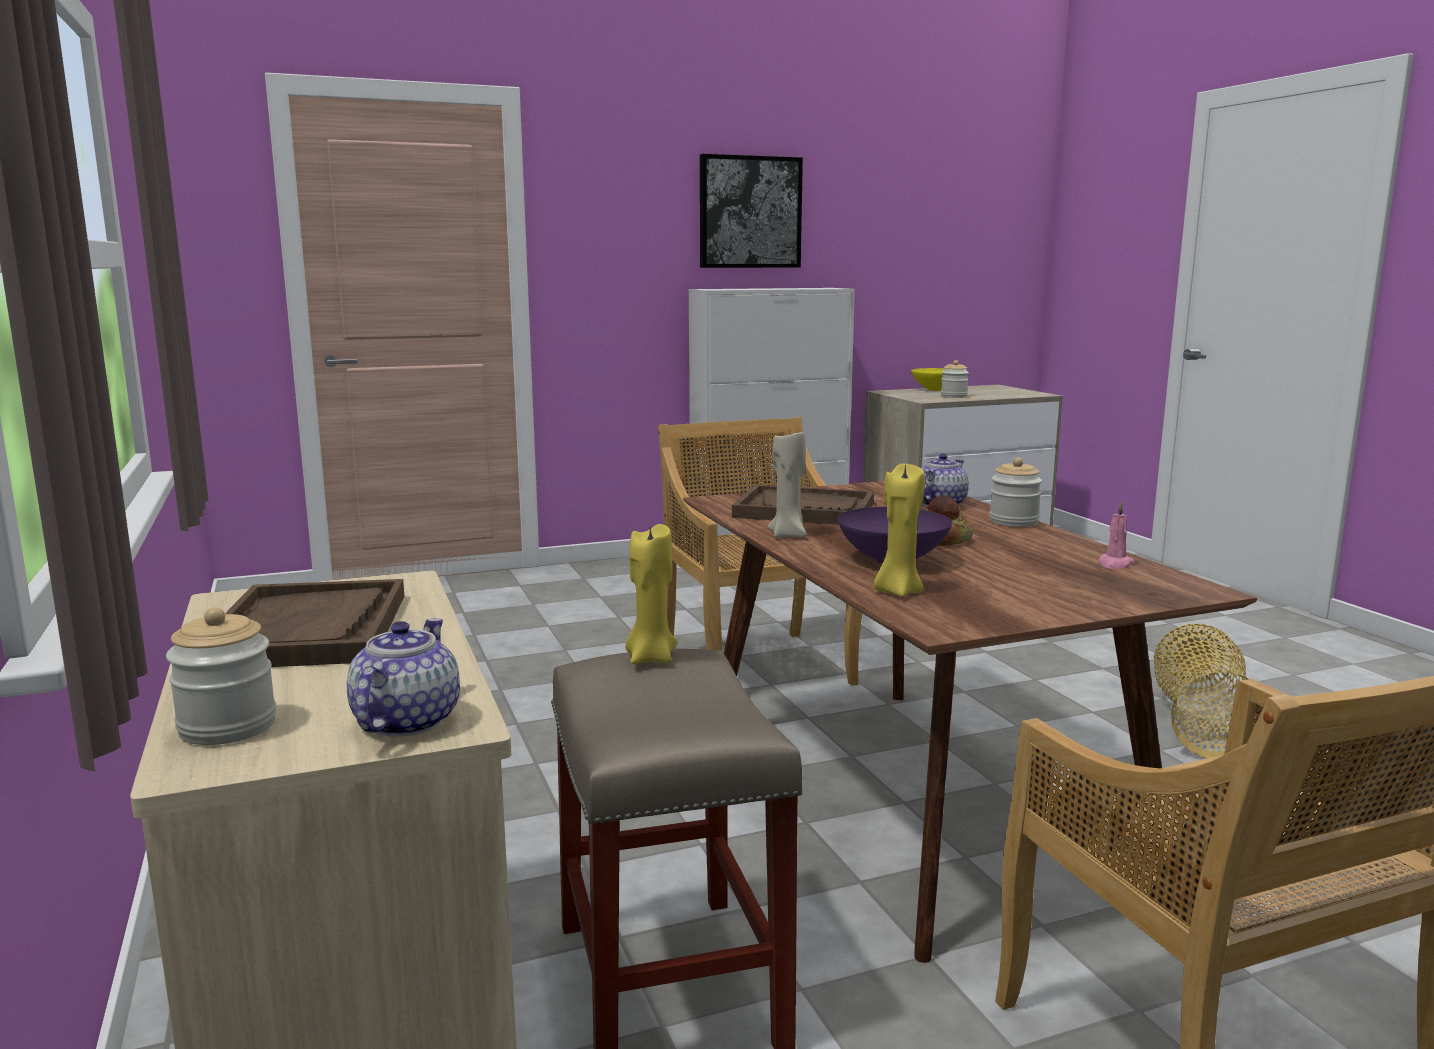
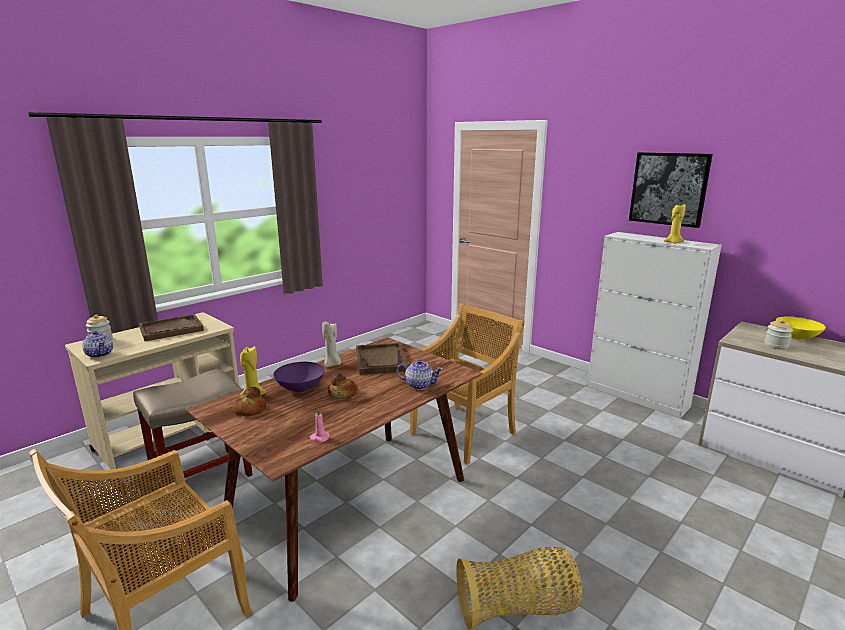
camera: 65 degrees right, 5 degrees up
(405, 722) = (100, 354): teapot -> teapot turned 60 degrees clockwise
(650, 658) = (216, 377): yellow candle -> yellow candle (673, 242)
(973, 597) = (249, 410): none -> bread
(1013, 522) = (394, 406): jar -> none

